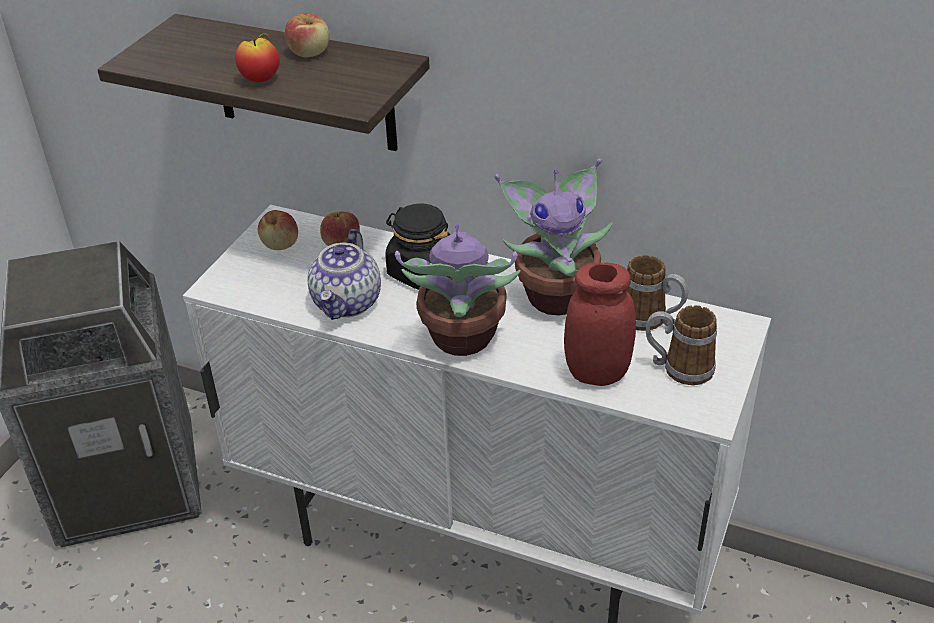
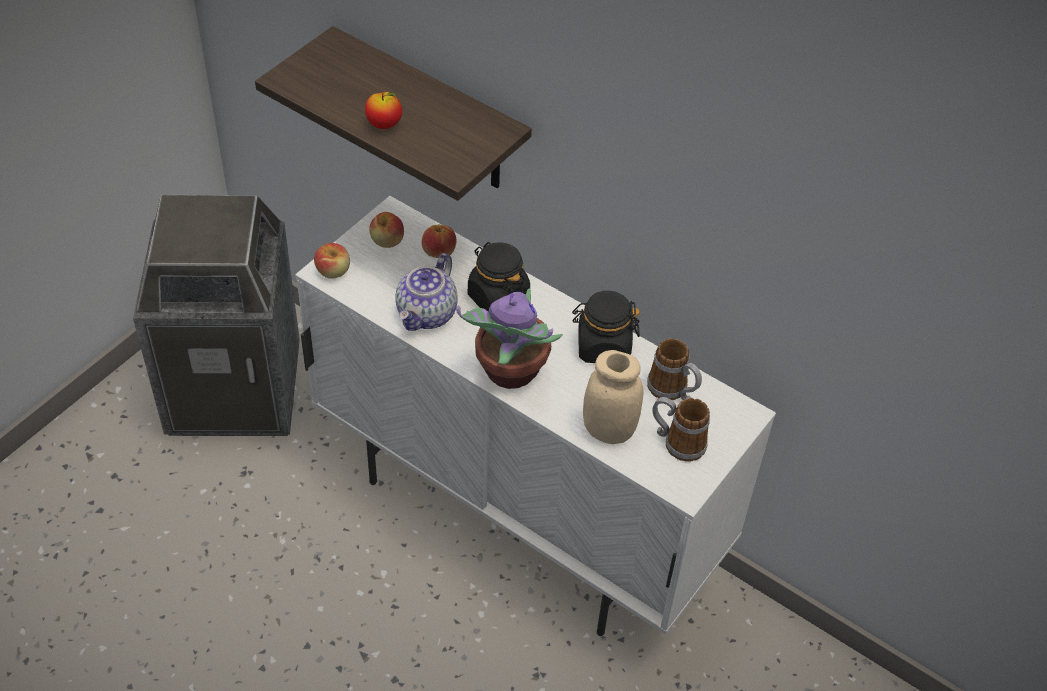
camera: 10 degrees right, 10 degrees up
(310, 52) = (433, 101): apple -> apple (333, 271)
(556, 294) = (603, 346): potted plant -> black jar
(597, 373) = (608, 430): red jar -> beige jar

